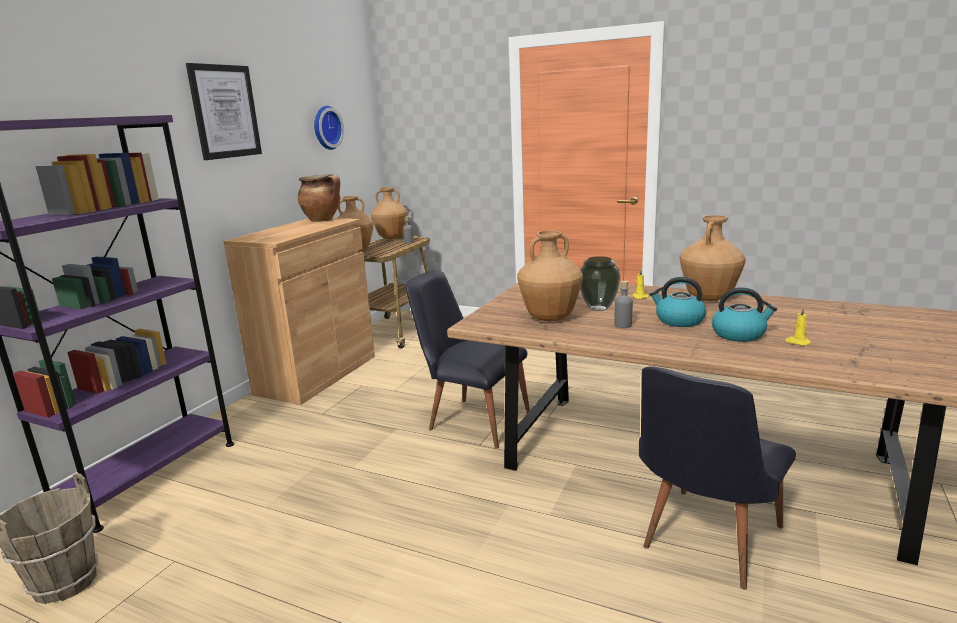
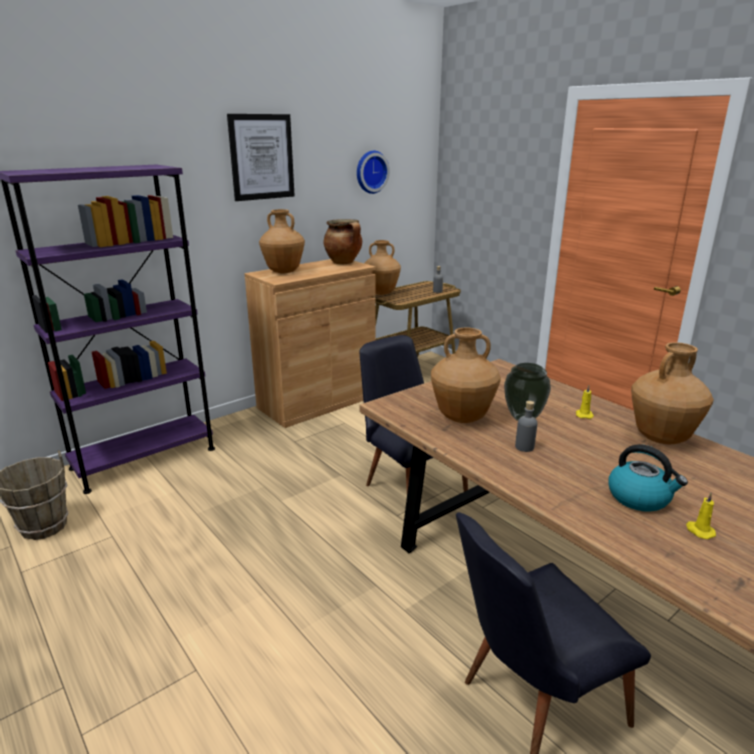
camera: 25 degrees right, 5 degrees up
(391, 238) = (427, 283): brown vase -> brown vase (284, 272)
(678, 321) = (591, 458): kettle -> none

